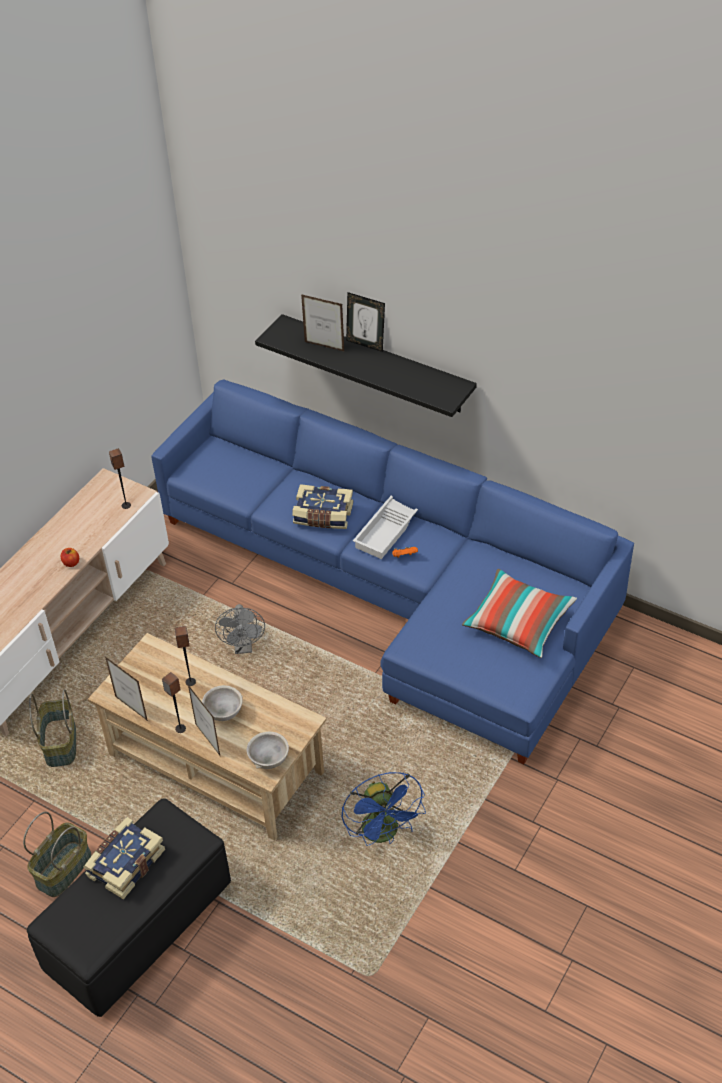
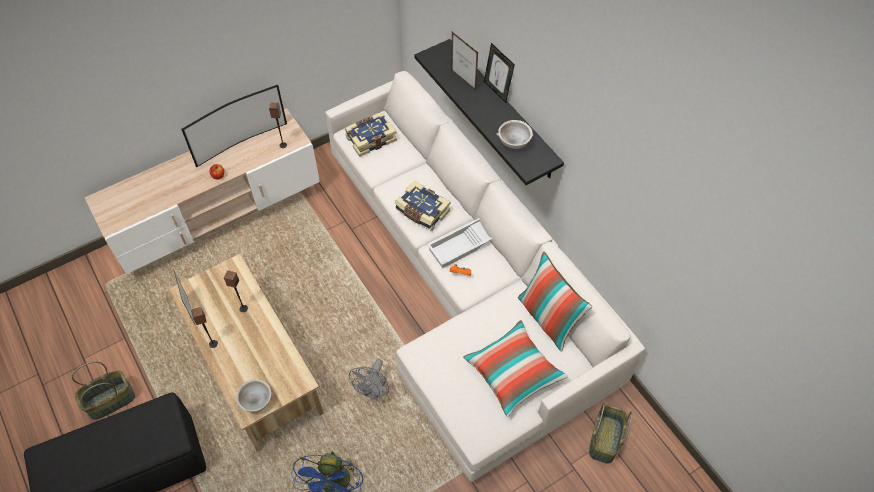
camera: 25 degrees right, 10 degrees up
(59, 743) = (166, 301): basket -> basket (604, 439)
(72, 520) = (240, 142): none -> television
(125, 863) = (114, 433): book -> book (370, 138)
(207, 740) = (225, 363): picture frame -> none
(223, 712) = (250, 345): grey bowl -> grey bowl (513, 143)
(243, 647) = (329, 284): grey fan -> grey fan (373, 391)
(400, 589) = (466, 288): blue sofa -> white sofa
(520, 561) = (548, 319): none -> pillow

